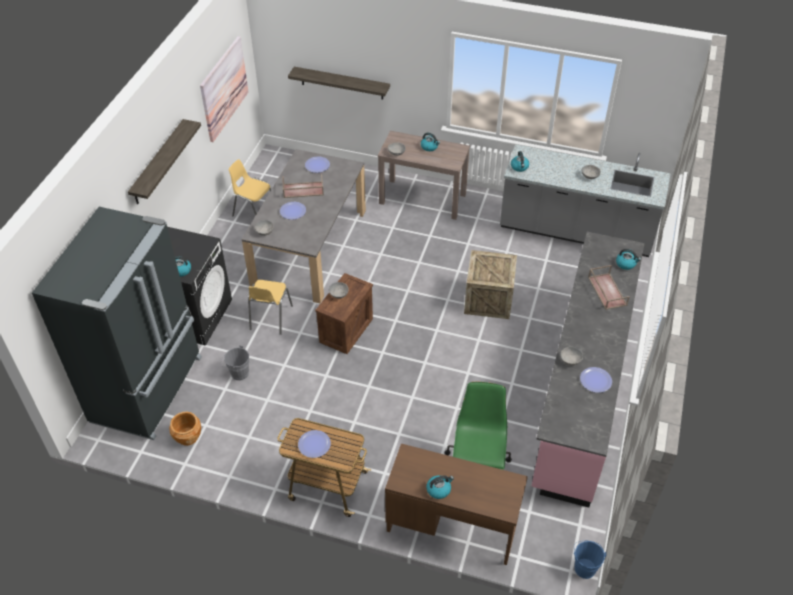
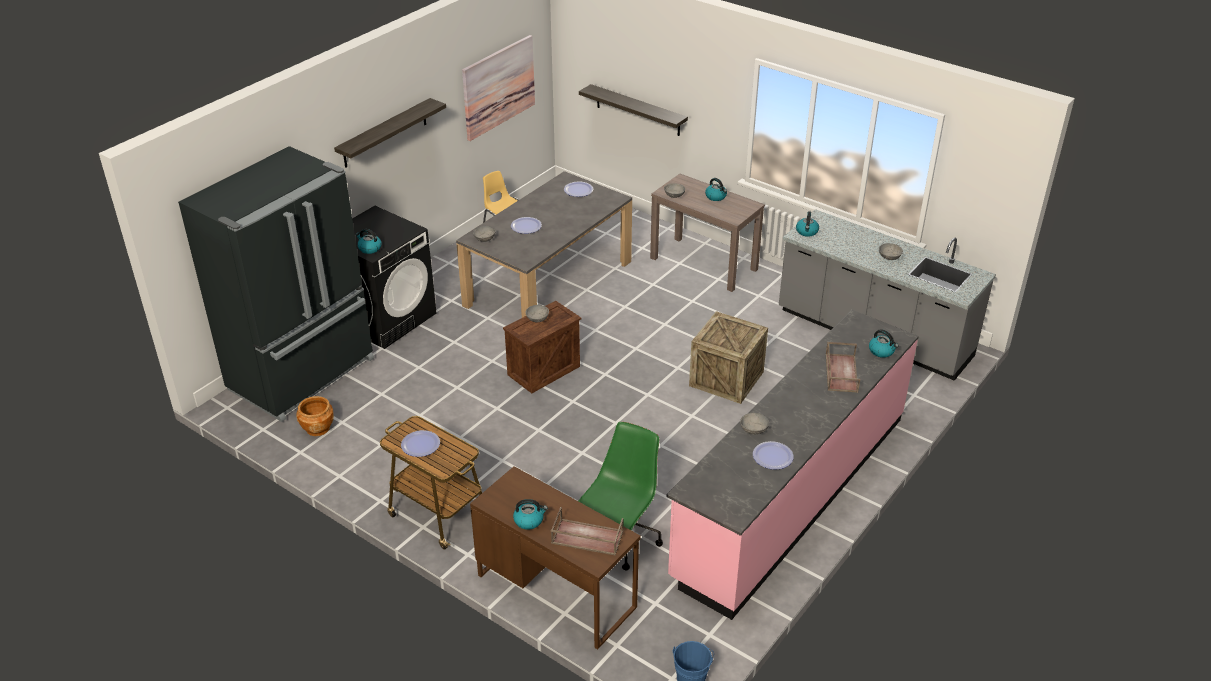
camera: 20 degrees right, 10 degrees down
(238, 373) = (403, 382): grey bucket -> none
(270, 318) = (467, 339): yellow chair -> none
(303, 190) = (548, 209): brown tray -> brown tray (586, 537)

